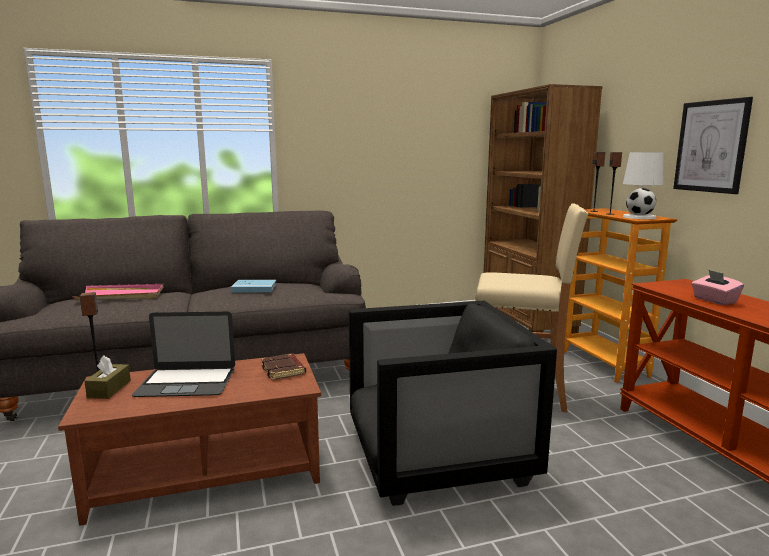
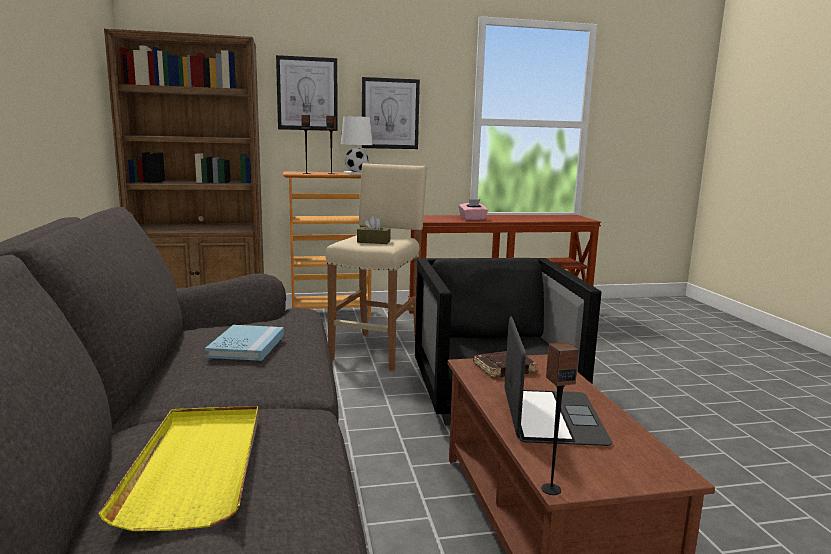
camera: 85 degrees left, 0 degrees up
(109, 389) = (591, 470): brown tissue box -> brown tissue box (373, 242)
(121, 295) = (197, 466): pink tray -> yellow tray
(636, 128) = (307, 94): none -> picture

